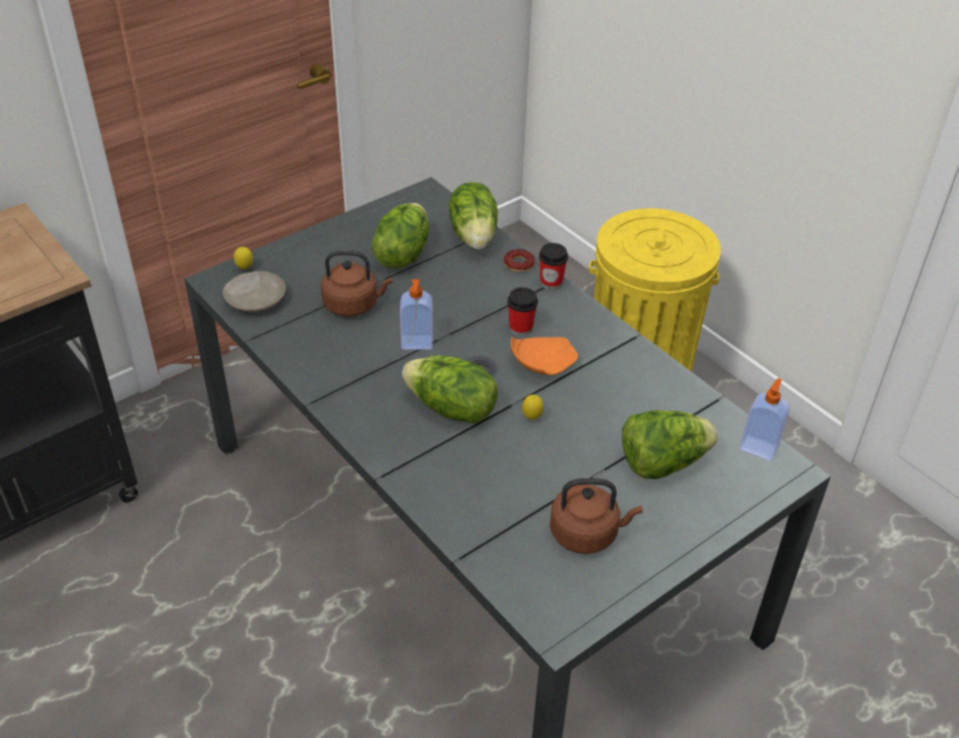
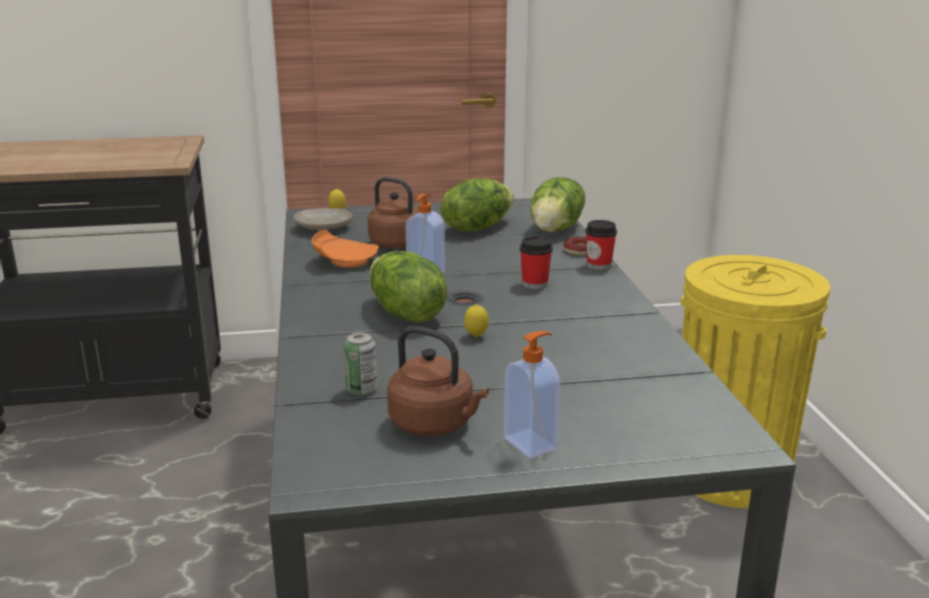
camera: 30 degrees right, 20 degrees down
(502, 517) = (361, 389): none -> can
(541, 364) = (528, 308): orange plate -> orange plate (345, 261)
(662, 463) = (583, 398): lettuce -> none
(759, 447) = (717, 416): soap dispenser -> soap dispenser (531, 443)

